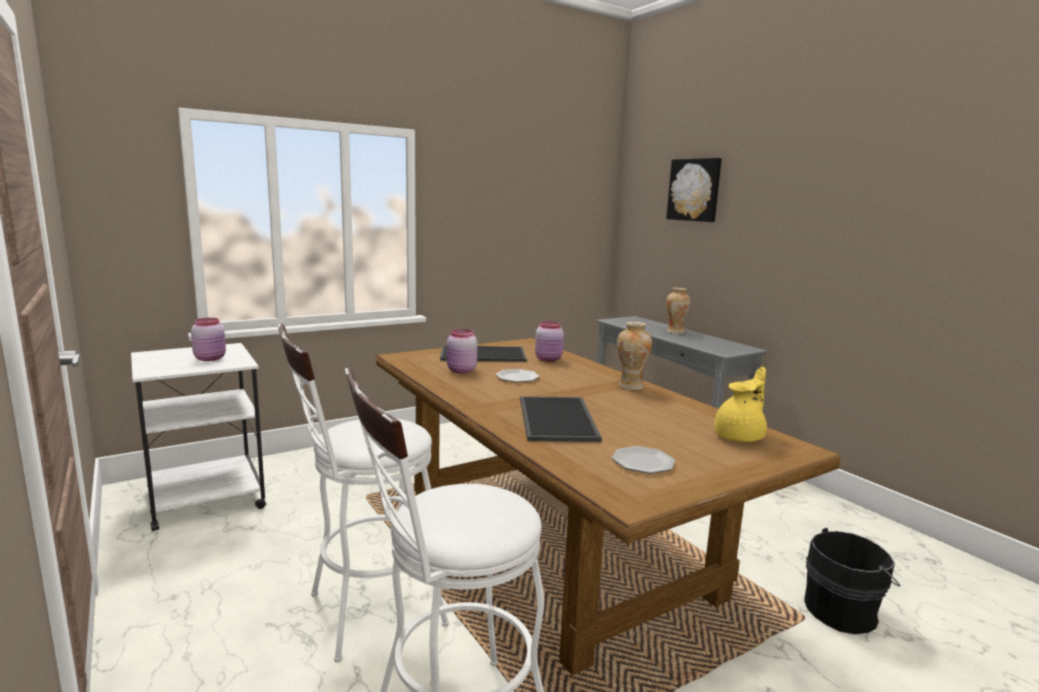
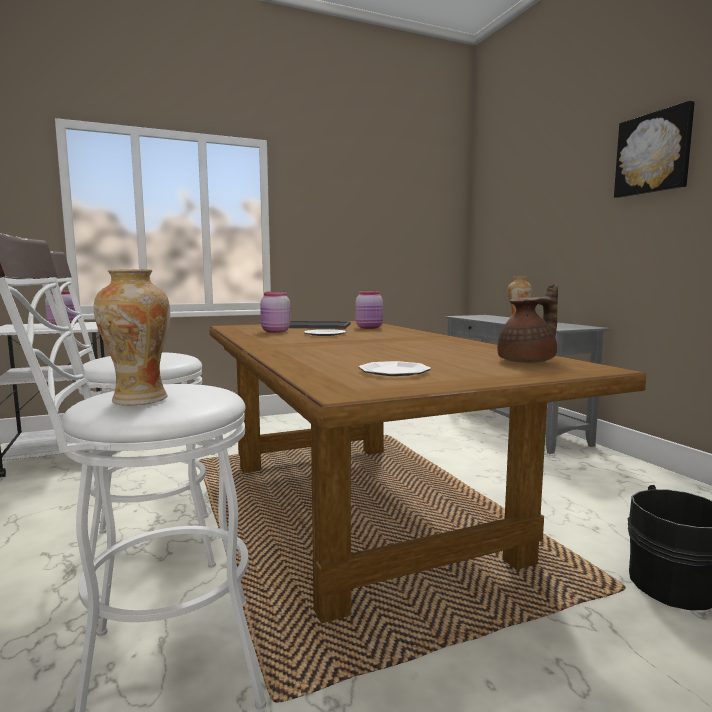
camera: 10 degrees right, 5 degrees down
(559, 419) = (335, 351): tray -> none
(631, 386) = (436, 338): vase -> vase (139, 400)
(695, 190) = (534, 183): picture -> picture (654, 153)
(740, 437) = (529, 361): yellow teapot -> brown teapot

